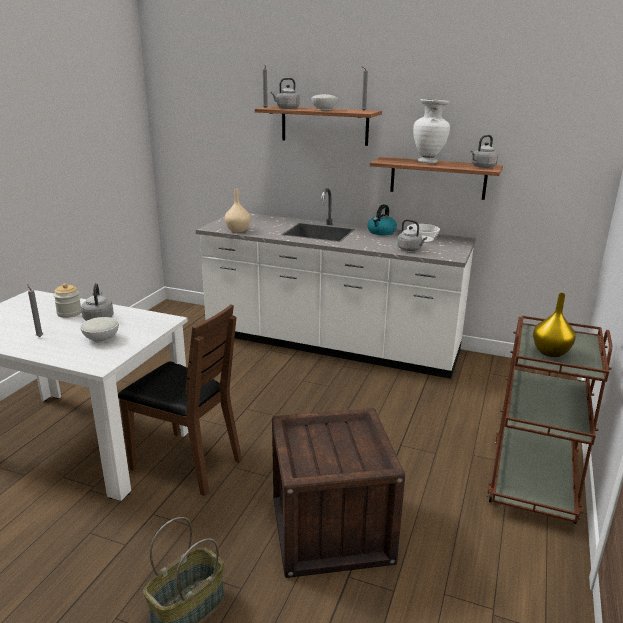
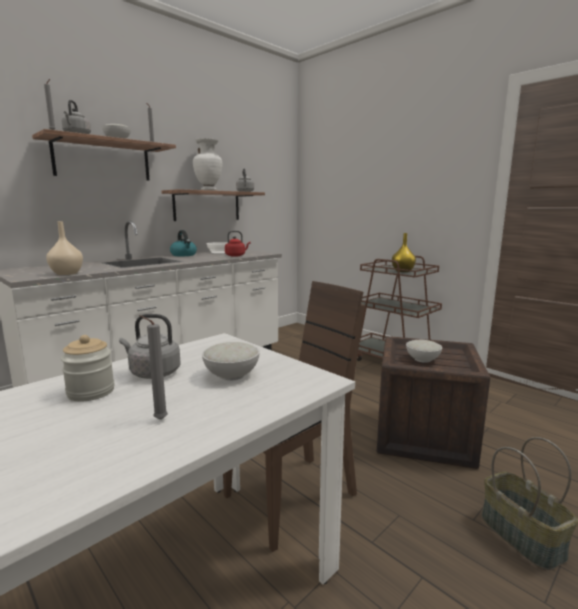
camera: 65 degrees left, 10 degrees down
(321, 442) = (422, 359): none -> white bowl
(410, 249) = (236, 255): grey kettle -> red kettle

